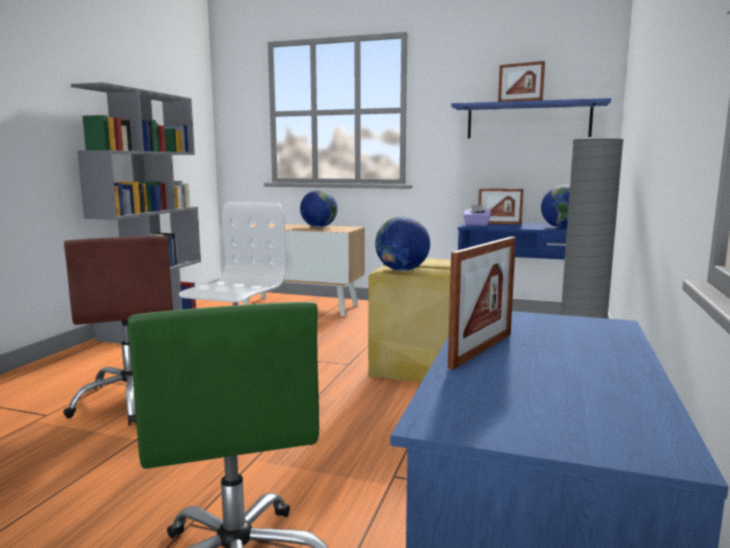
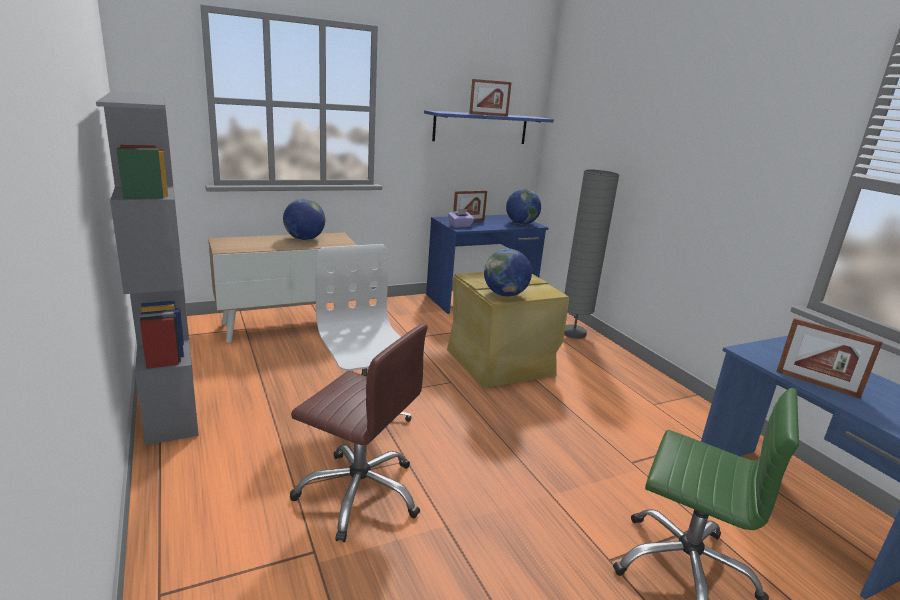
camera: 45 degrees left, 10 degrees up
(481, 350) = (816, 384): picture frame -> picture frame turned 135 degrees clockwise

